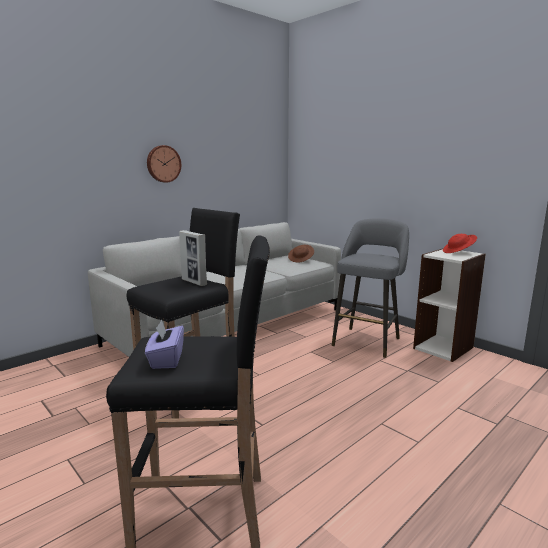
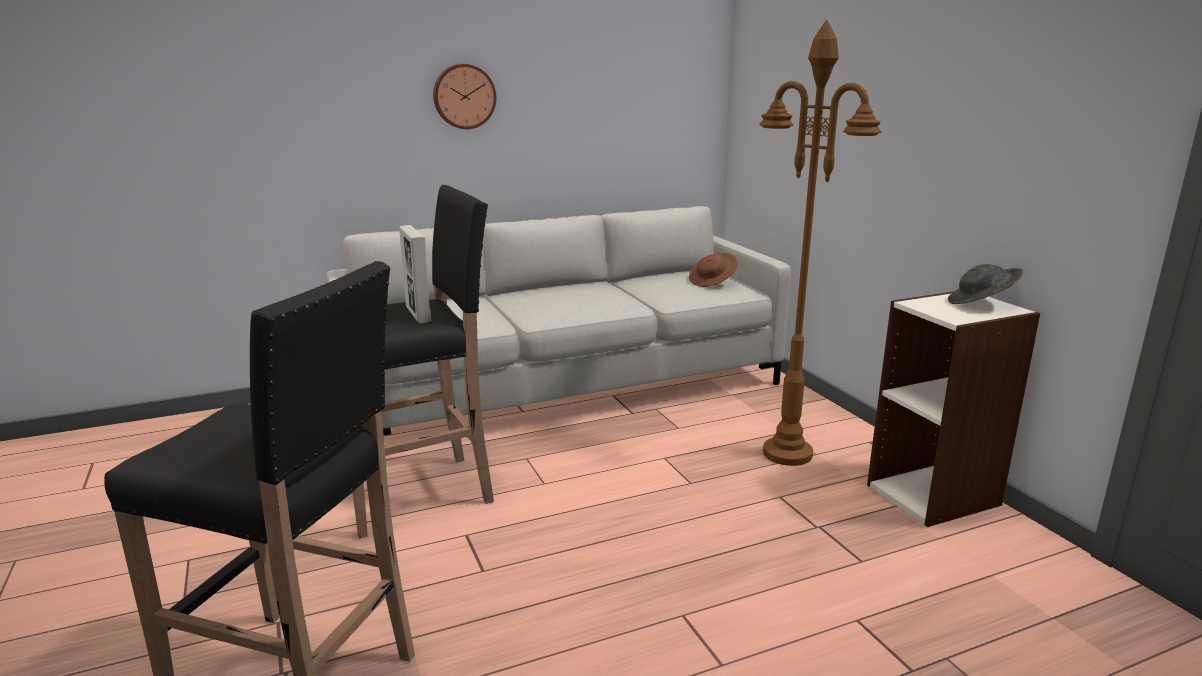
camera: 20 degrees right, 5 degrees up
(166, 359) = (210, 446): purple tissue box -> none
(367, 340) = (788, 454): grey stool -> brown floor lamp
(458, 252) = (981, 303): red hat -> grey hat

